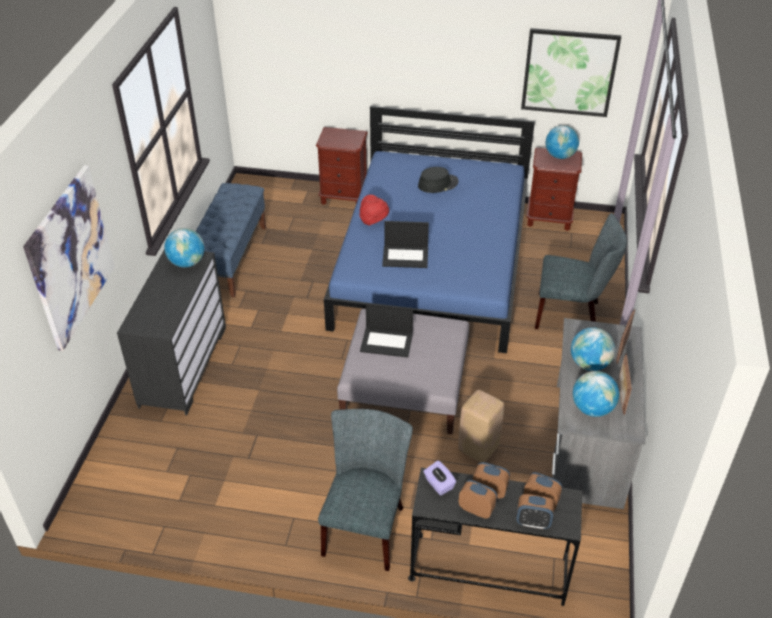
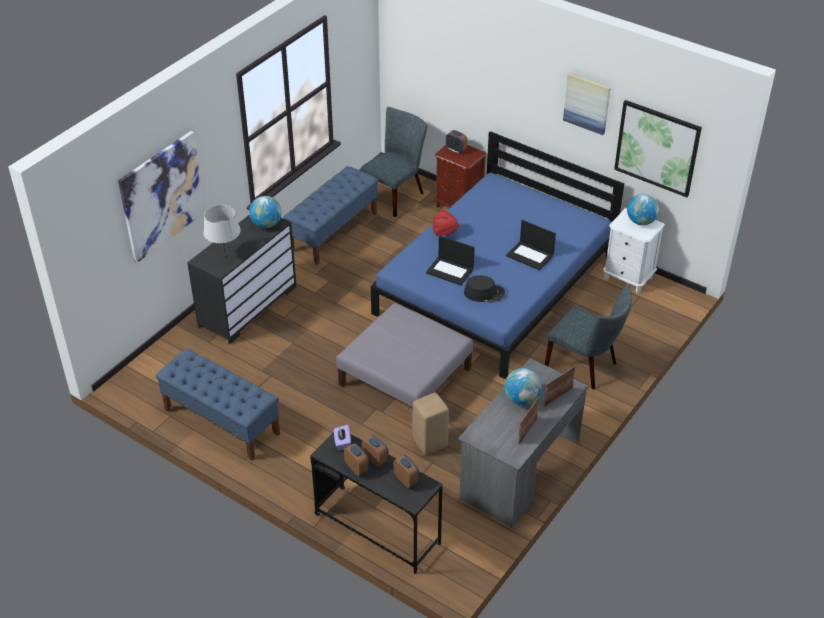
camera: 25 degrees right, 0 degrees up
(161, 313) = (225, 257): none -> grey table lamp
(231, 510) = (221, 421): none -> blue bench
(366, 526) = (308, 467): grey chair -> grey chair (396, 195)
(387, 342) = (394, 335): laptop -> laptop (530, 255)
(438, 184) = (521, 217): black hat -> black hat (484, 293)
(484, 44) = (587, 103): none -> picture
(533, 522) = (390, 491): alarm clock -> alarm clock (456, 150)
(549, 219) = (628, 278): brown nightstand -> white nightstand
(592, 408) = (497, 432): globe -> none

